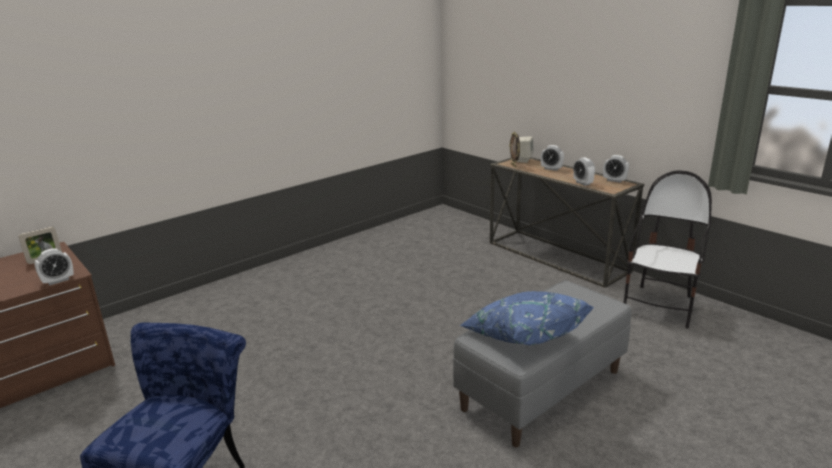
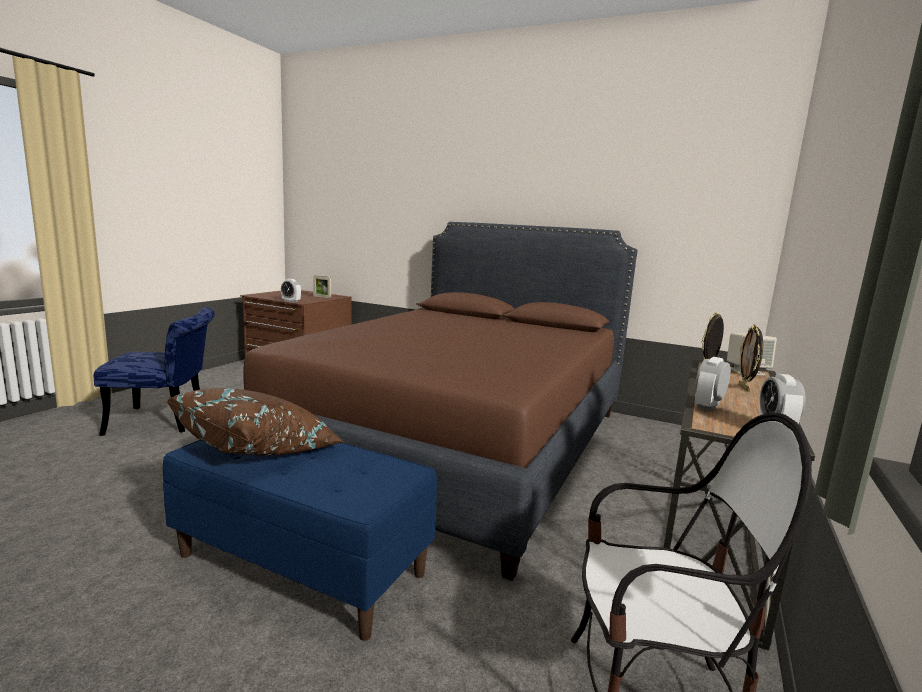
camera: 65 degrees right, 10 degrees down
(385, 299) = (458, 441): none -> brown bed
(523, 335) = (259, 449): blue pillow -> brown pillow
(541, 389) = (303, 564): grey bench -> blue bench
(551, 169) = (744, 388): alarm clock -> picture frame

